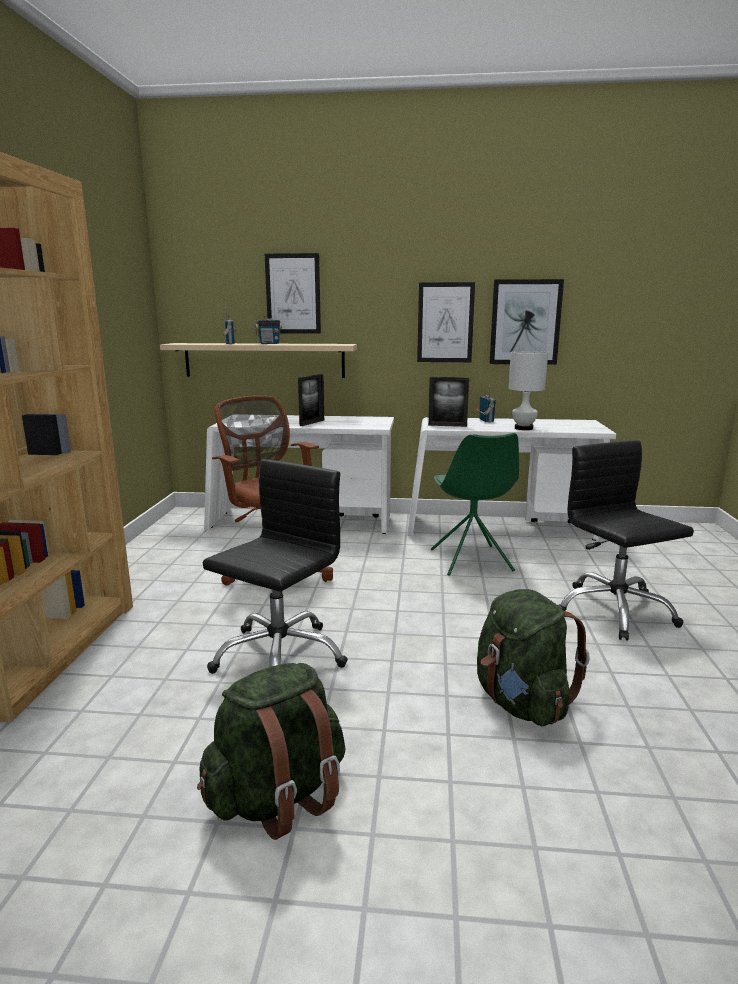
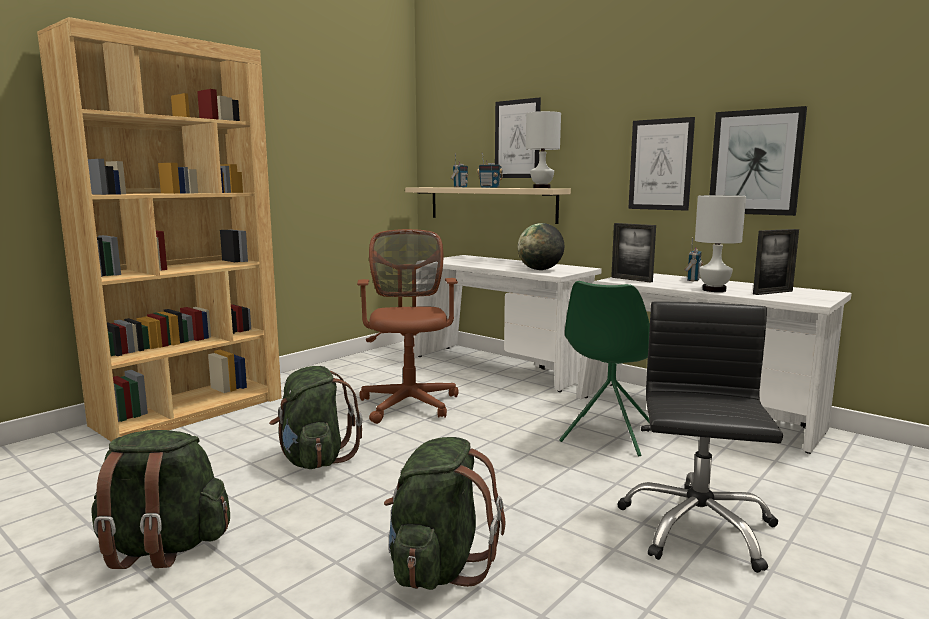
camera: 35 degrees right, 5 degrees down
(279, 656) = (314, 460): black office chair -> green backpack
(312, 423) = (506, 265): picture frame -> picture frame (772, 292)
(332, 344) = (541, 188): none -> white table lamp
(353, 424) = (540, 270): none -> globe

